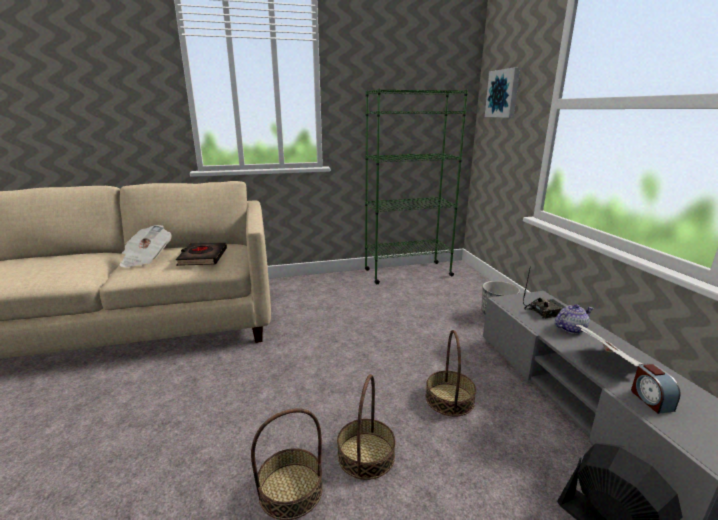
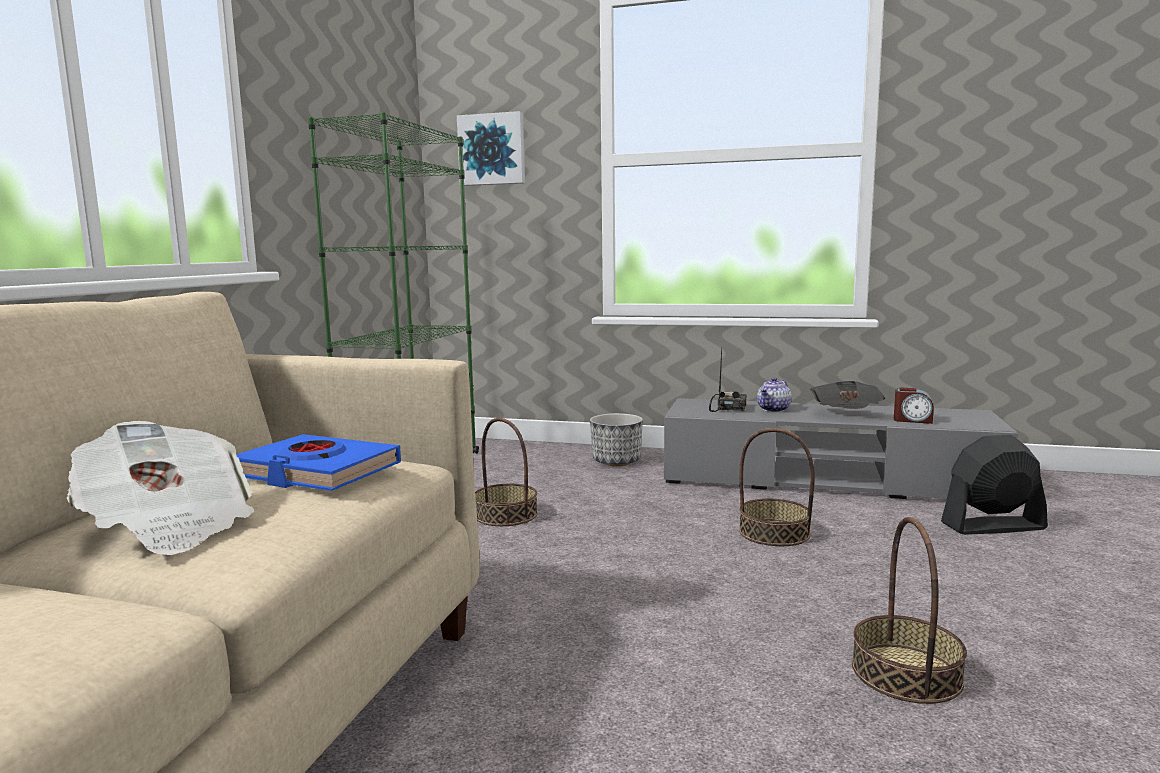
camera: 60 degrees left, 10 degrees down
(202, 257) = (317, 472): black book -> blue book
(365, 455) = (854, 606): basket -> basket (505, 514)
(571, 328) = (774, 409): teapot -> teapot turned 150 degrees counterclockwise

